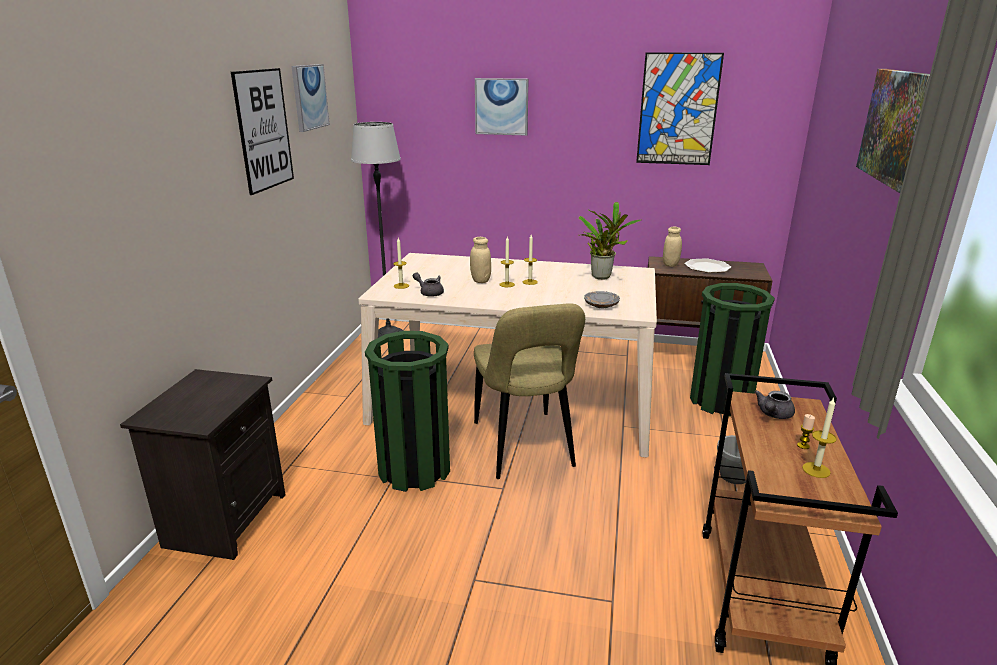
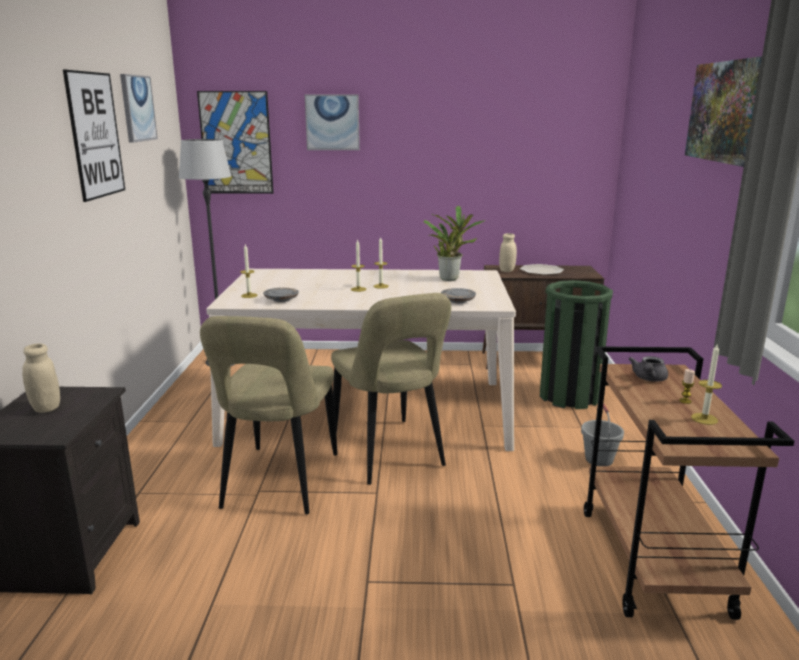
camera: 10 degrees left, 5 degrees down
(414, 469) = (278, 484): green trash can -> beige chair
(429, 292) = (281, 299): grey teapot -> grey plate
(480, 280) = (330, 287): beige jar -> beige jar (46, 408)
(678, 109) = (503, 122): picture -> picture (236, 143)

